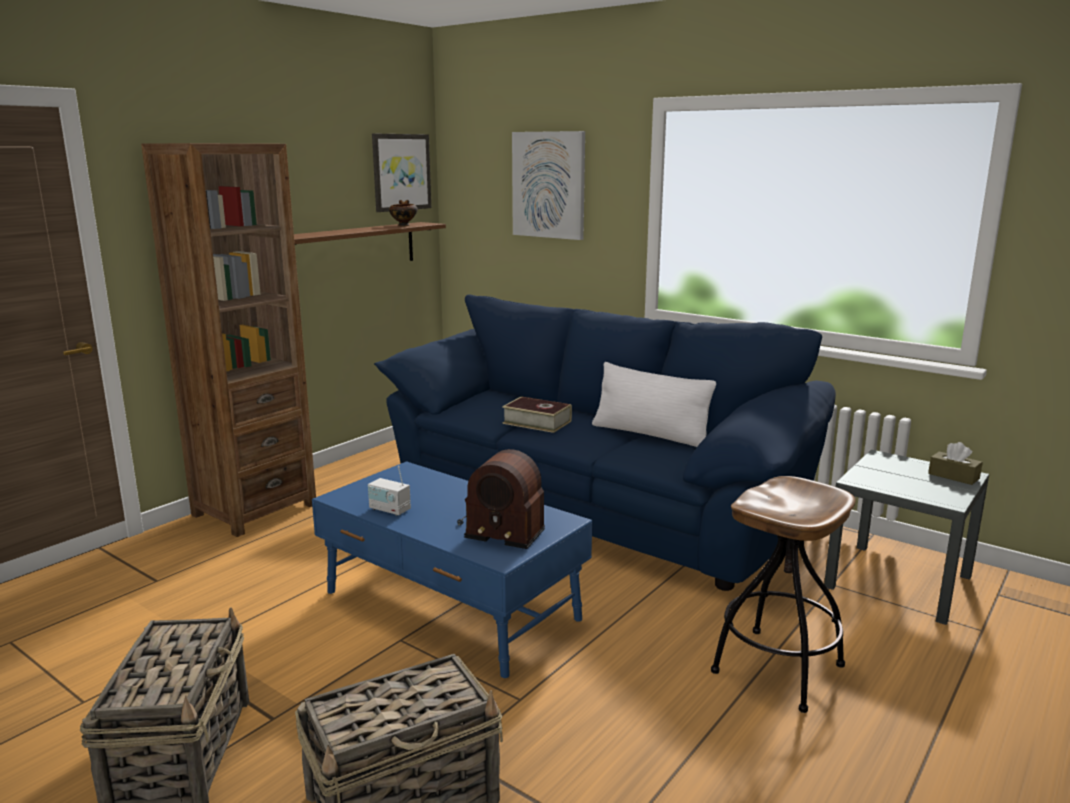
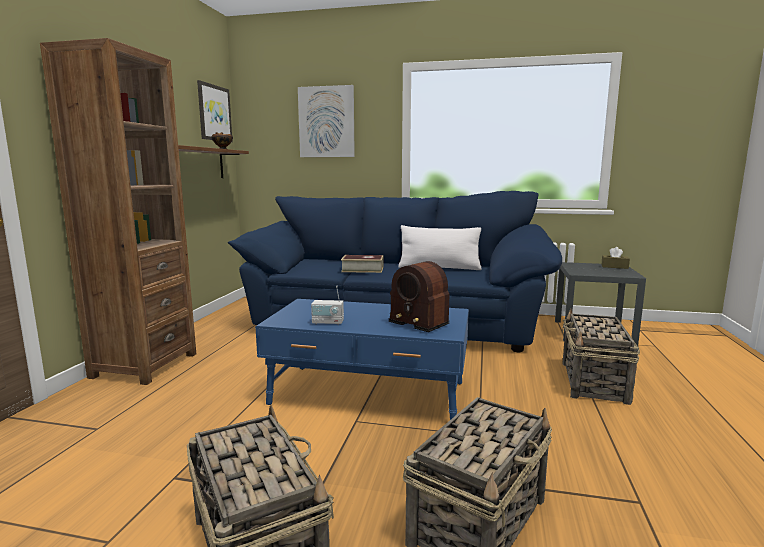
camera: 25 degrees left, 5 degrees down
(500, 526) = (419, 319): radio -> radio turned 45 degrees clockwise
(777, 668) = (593, 383): brown stool -> basket

